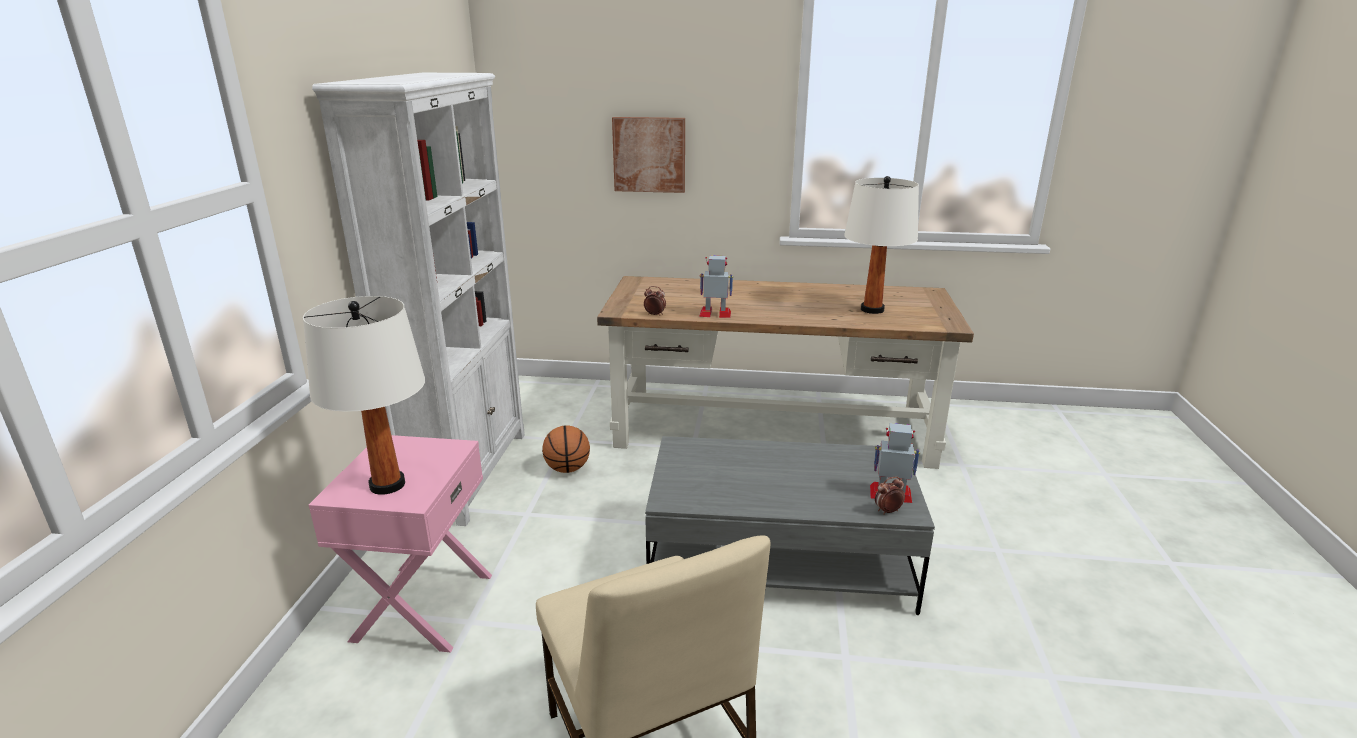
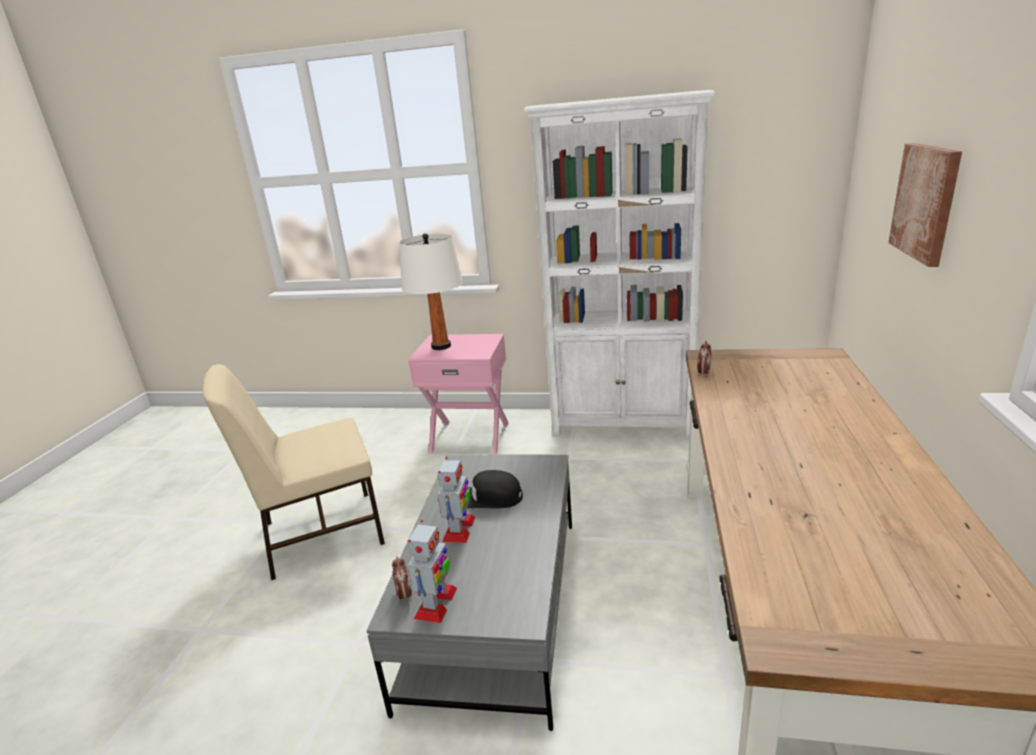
camera: 95 degrees right, 0 degrees up
(567, 469) = (639, 467): basketball -> none
(715, 314) = (724, 405): toy robot -> toy robot (459, 529)
(740, 476) = (489, 498): none -> black cap
(872, 309) = (825, 540): white table lamp -> none

